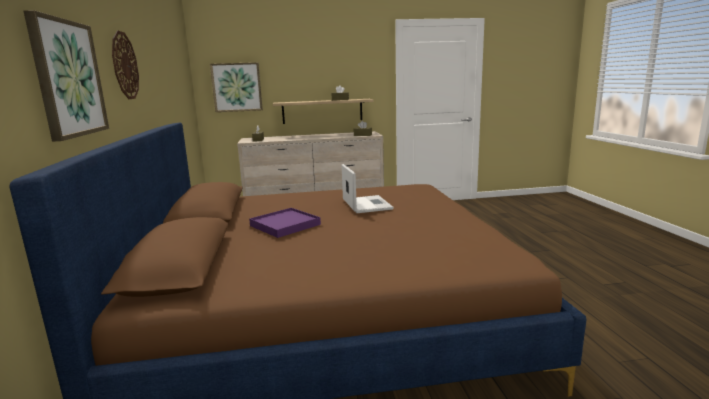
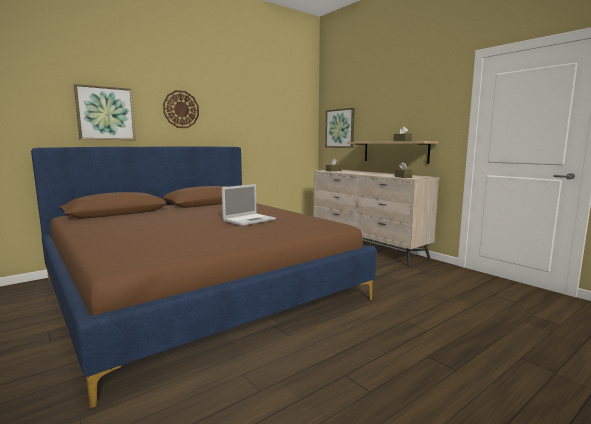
camera: 60 degrees right, 5 degrees down
(285, 225) = (185, 214): purple tray -> none

